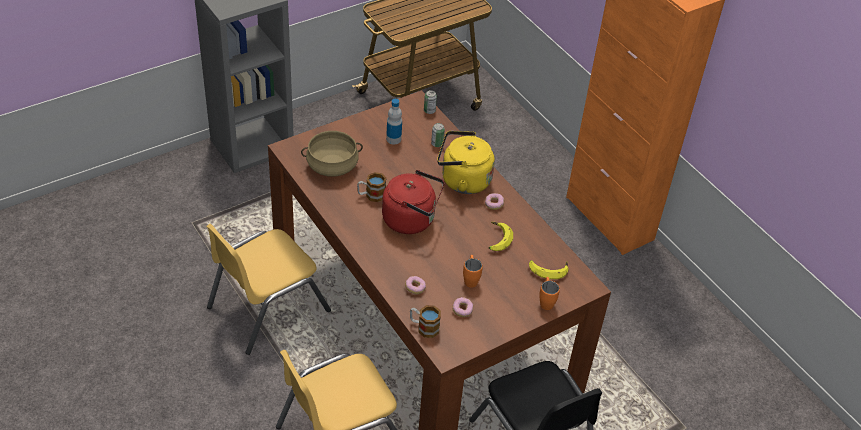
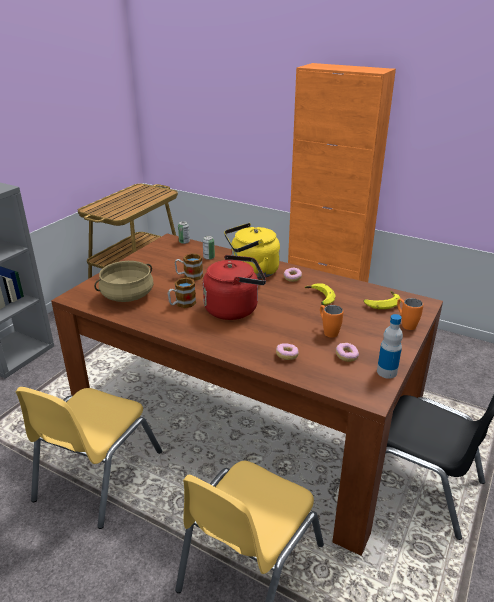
camera: 25 degrees left, 15 degrees down
(393, 139) = (169, 264): bottle -> bottle (386, 372)
(424, 327) = (327, 383): mug -> mug (189, 276)

